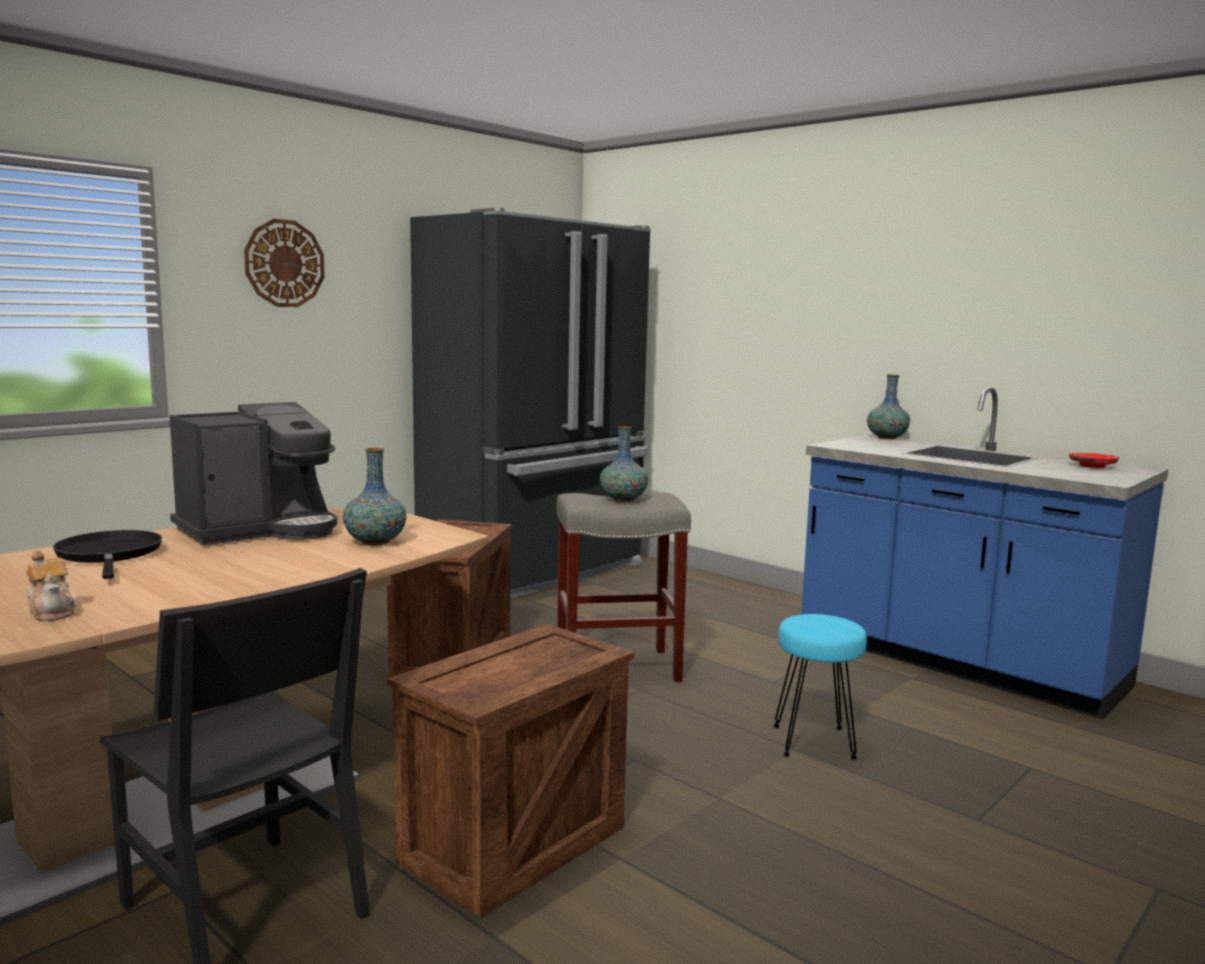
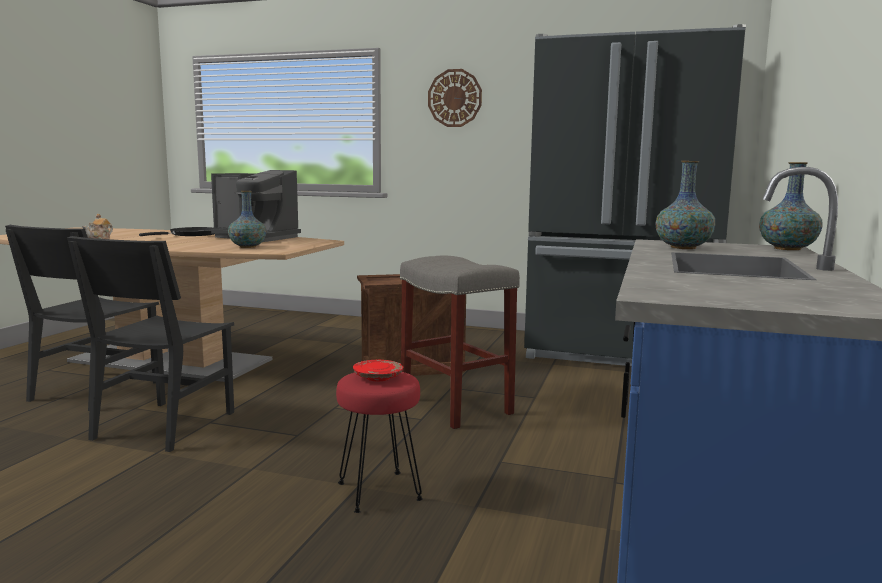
camera: 65 degrees right, 0 degrees up
(514, 846) = (165, 425): crate -> black chair
(623, 499) = (455, 263): vase -> vase (683, 247)
(815, 742) = (379, 492): turquoise stool -> red stool
(1092, 466) = (809, 293): red plate -> red plate (378, 378)

